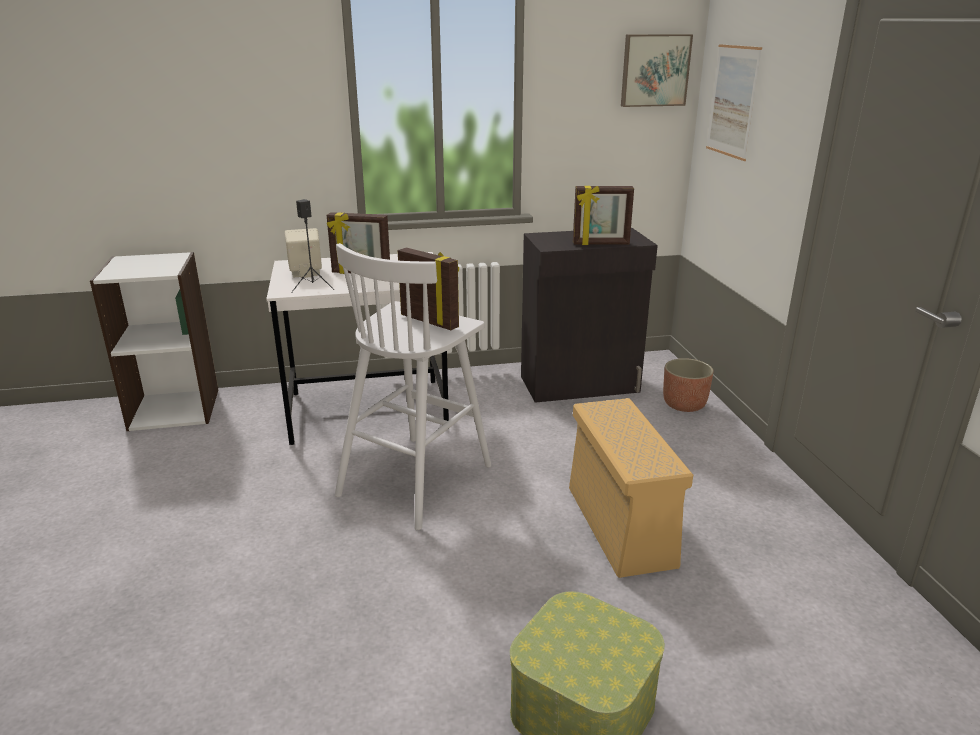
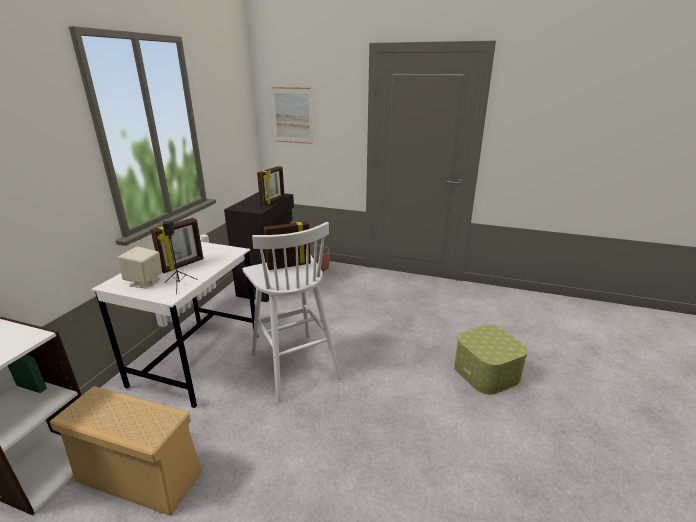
camera: 60 degrees left, 0 degrees up
(621, 527) = (388, 319): beige storage box -> beige storage box (141, 477)
(654, 70) = (241, 103): picture -> none

